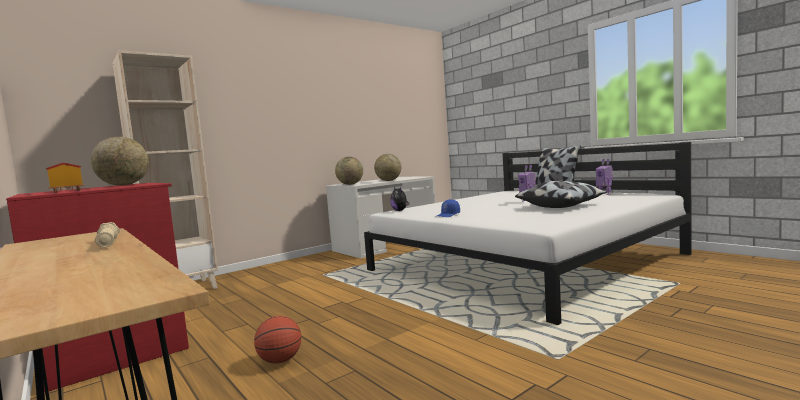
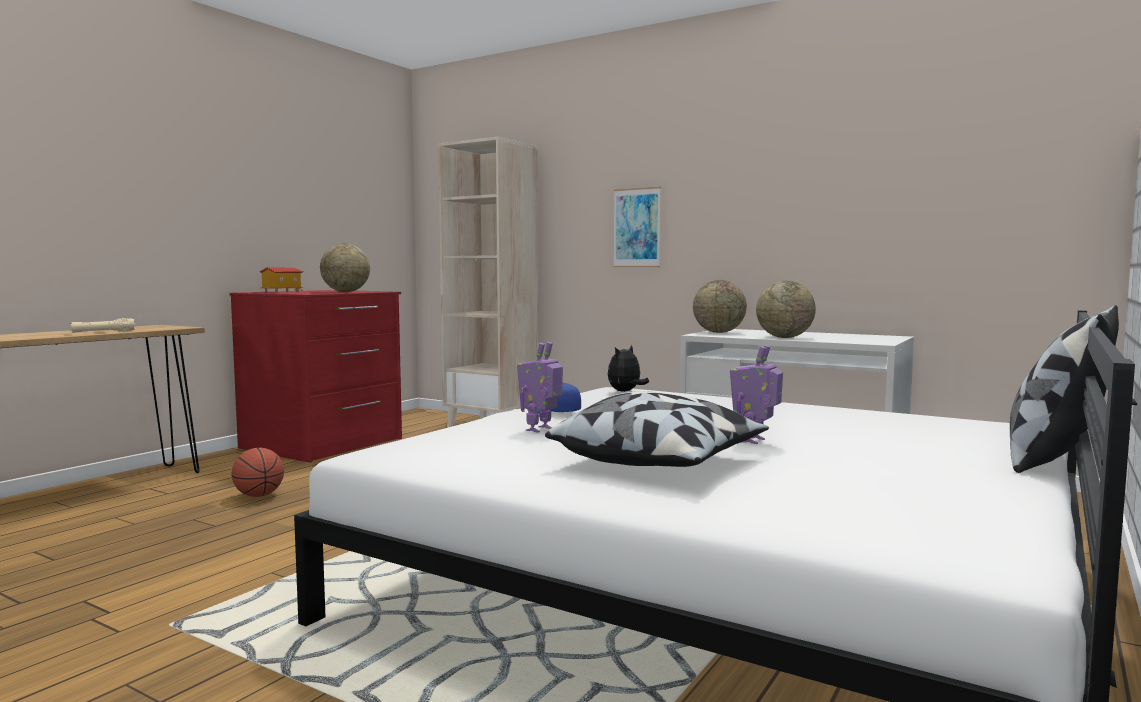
camera: 70 degrees right, 0 degrees up
(265, 130) = (636, 228): none -> picture
(605, 194) = (945, 499): toy robot -> toy robot (540, 429)

